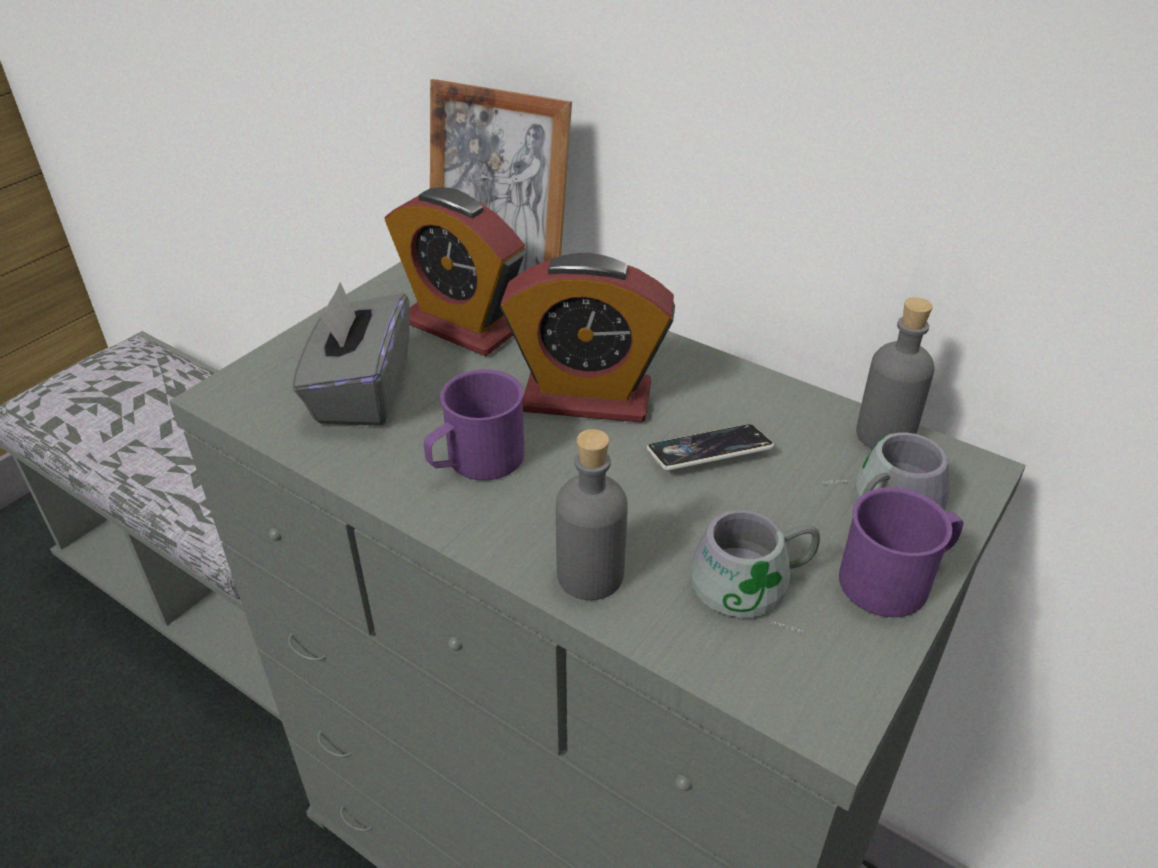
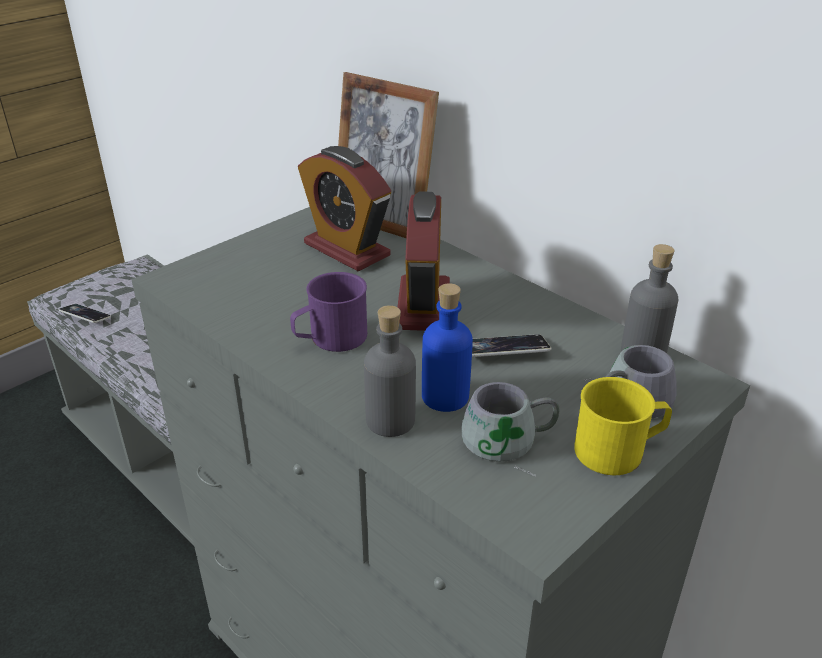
camera: 10 degrees right, 5 degrees down
(74, 429) = (85, 316): none -> phone
(361, 392) = (263, 286): grey tissue box -> none
(587, 398) = (423, 305): alarm clock -> alarm clock turned 75 degrees clockwise
(653, 529) = (445, 396): none -> blue bottle
(896, 579) = (619, 450): purple mug -> yellow mug

